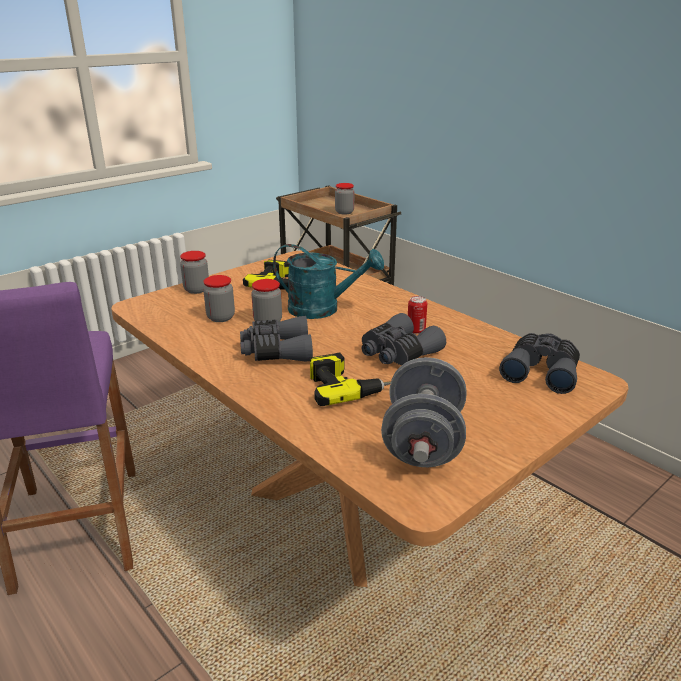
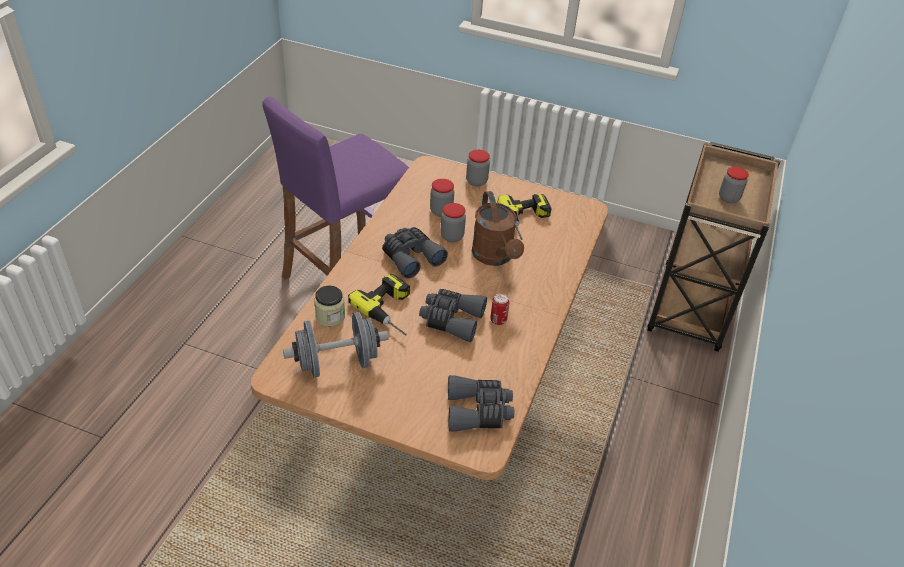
camera: 60 degrees right, 15 degrees up
(323, 309) = (495, 257): turquoise watering can -> brown watering can
(334, 429) = (330, 316): none -> jar

